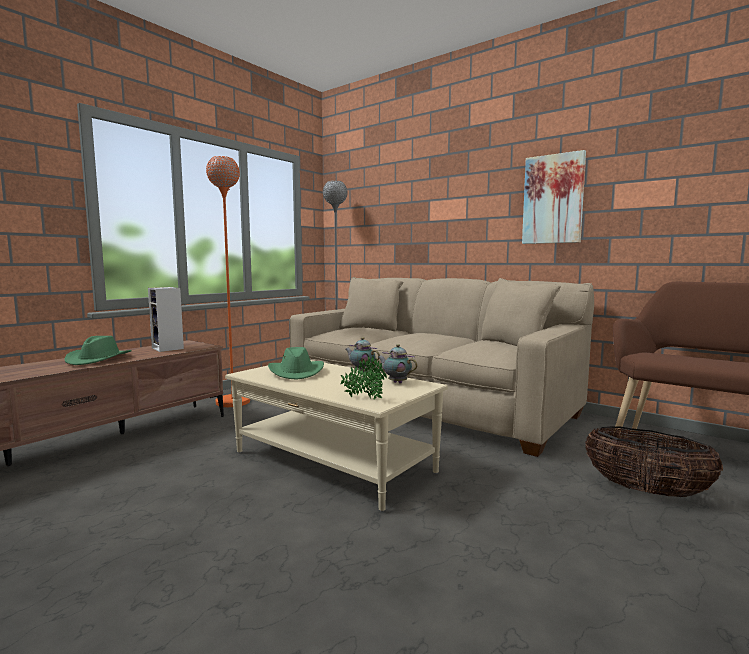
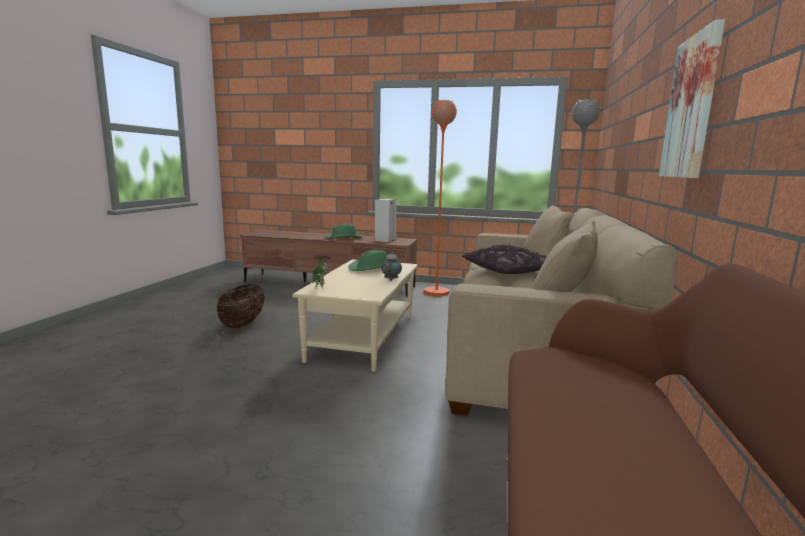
camera: 65 degrees right, 5 degrees up
(396, 382) = (371, 289): teapot -> none
(413, 337) = (508, 271): none -> black pillow
(646, 491) = (417, 481): basket -> basket (242, 324)

